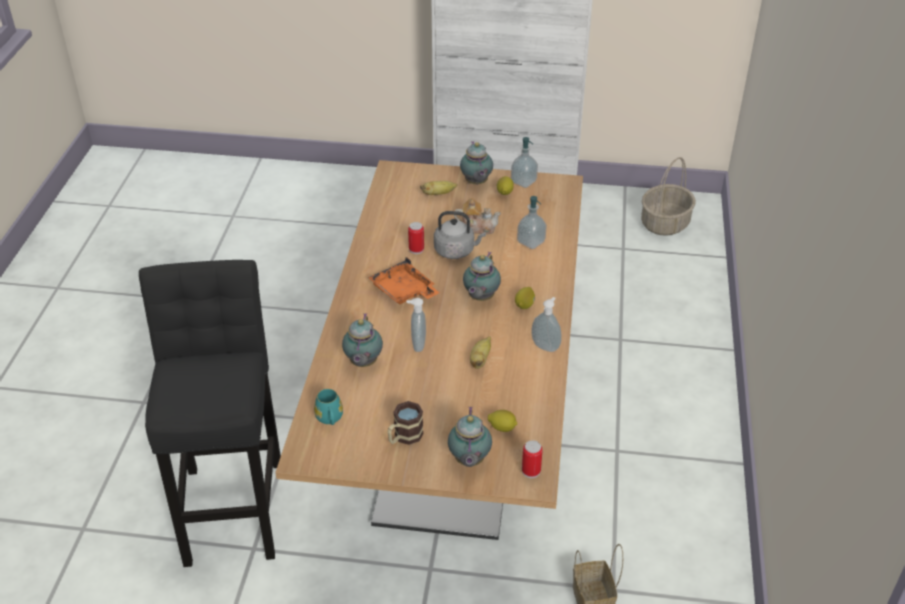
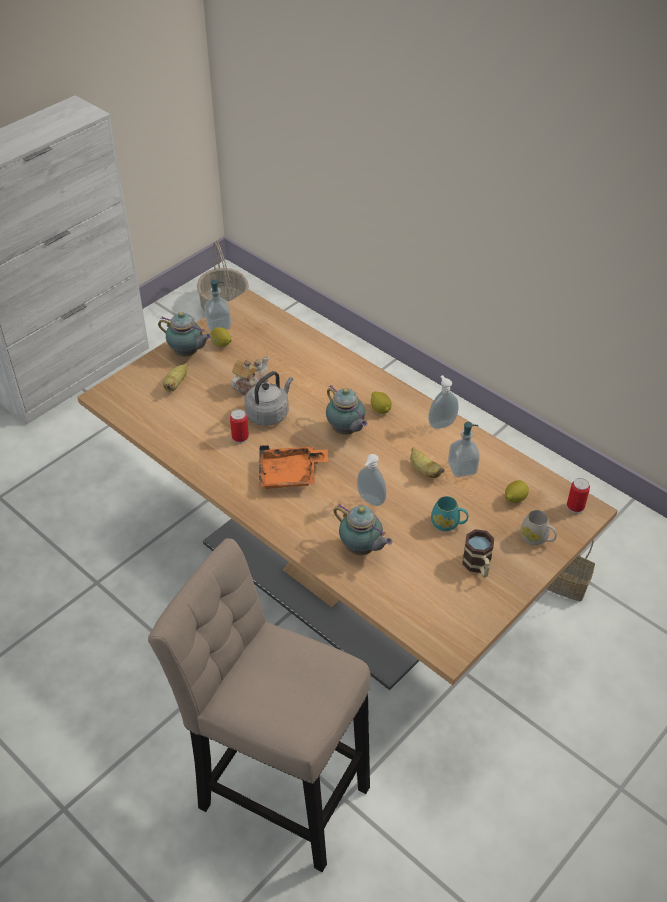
camera: 55 degrees left, 5 degrees up
(233, 505) = (277, 790): black stool -> beige stool
(330, 419) = (416, 607): turquoise mug -> turquoise mug (448, 524)
(469, 461) = (537, 538): teapot -> white mug
(531, 242) = (304, 363): soap dispenser -> soap dispenser (462, 468)

